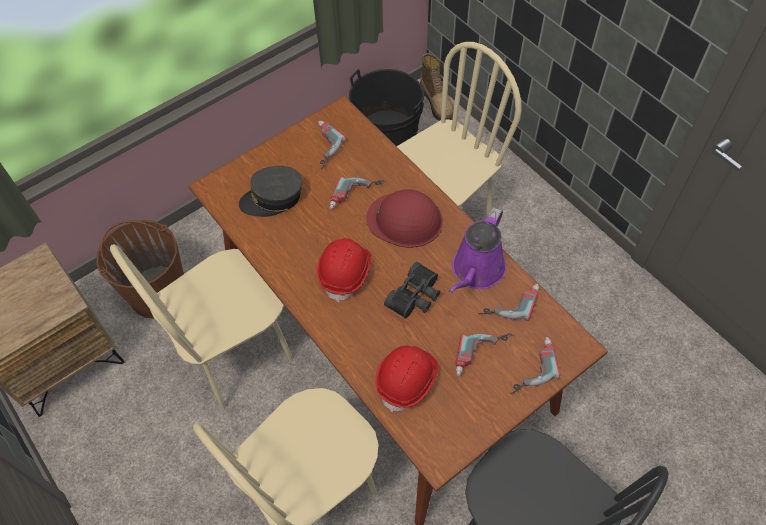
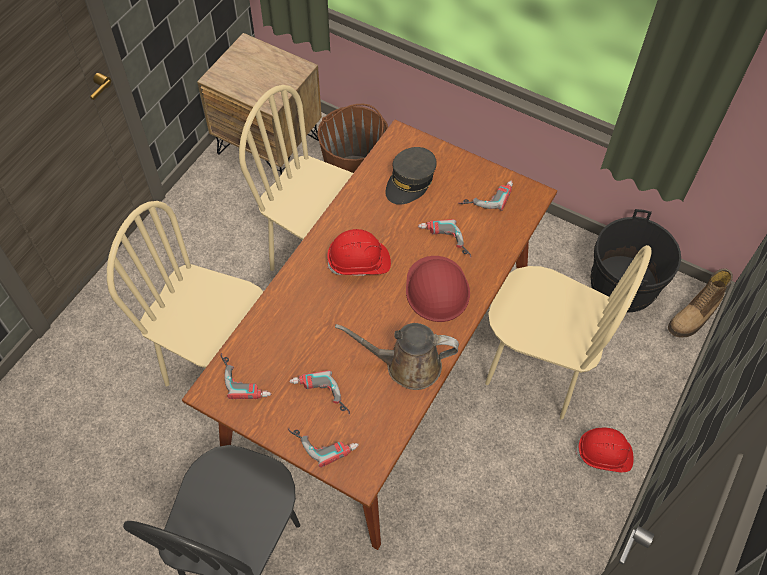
camera: 65 degrees right, 0 degrees up
(273, 198) = (410, 182): grey cap -> grey cap turned 105 degrees counterclockwise
(407, 380) = (273, 345): red hard hat -> red hard hat (604, 455)
(416, 297) = (358, 325): black binoculars -> none
(476, 271) = (407, 365): purple watering can -> brown watering can
(509, 301) = (386, 403): power drill -> power drill (246, 377)

